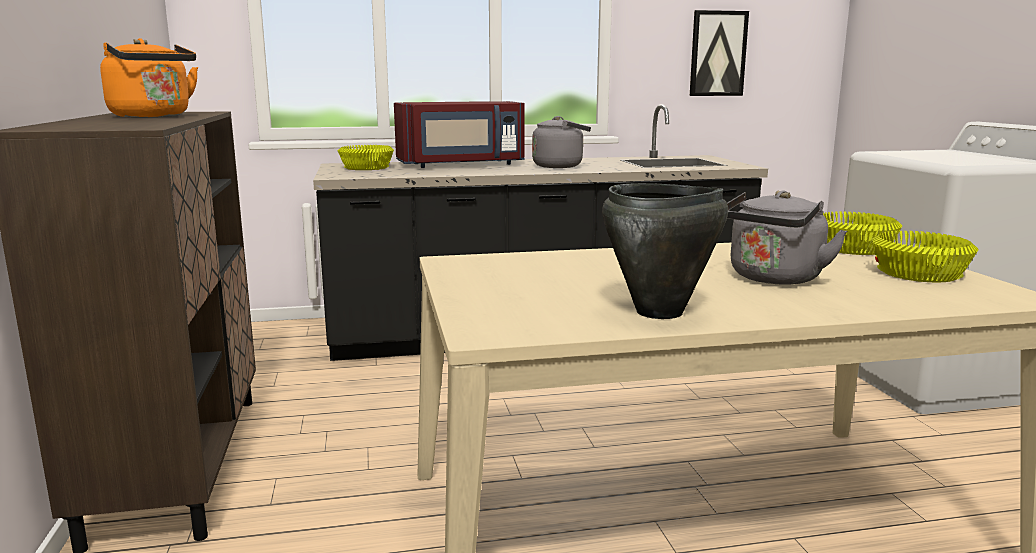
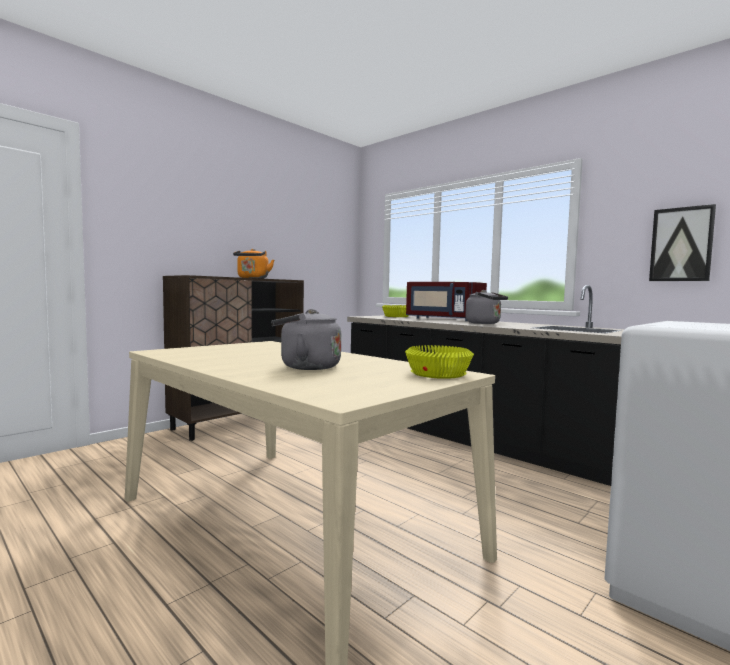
camera: 55 degrees right, 10 degrees down
(659, 312) = (206, 360): black cooking pot -> none
(916, 273) = (380, 384): yellow bowl -> none

